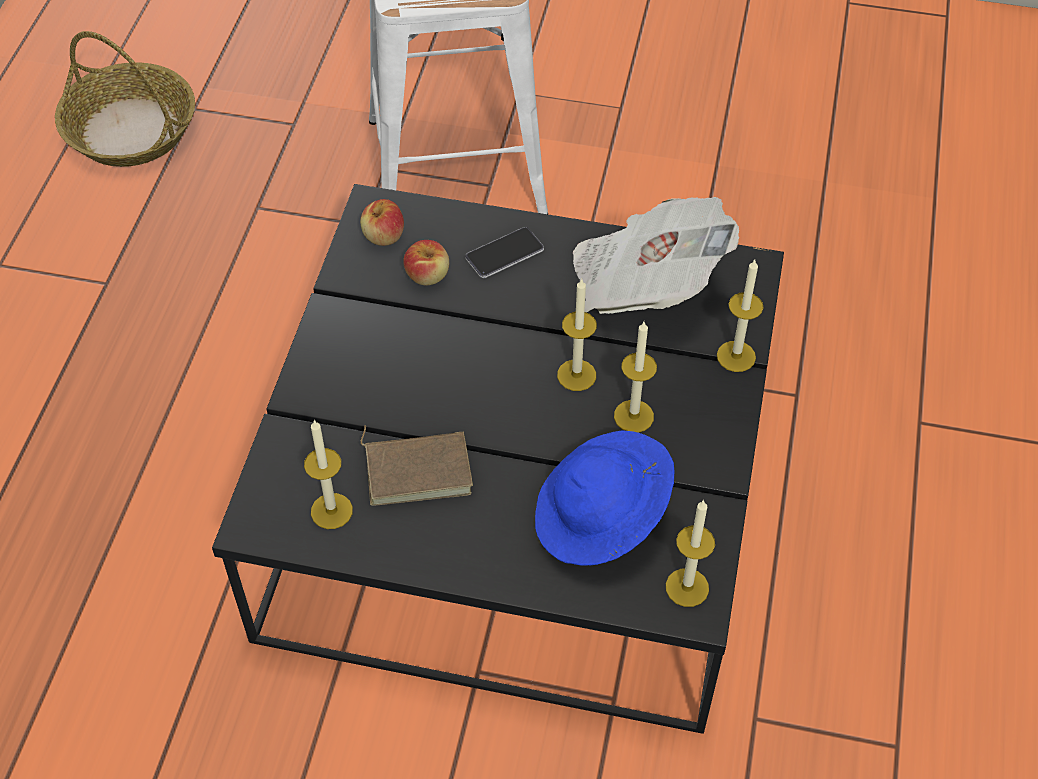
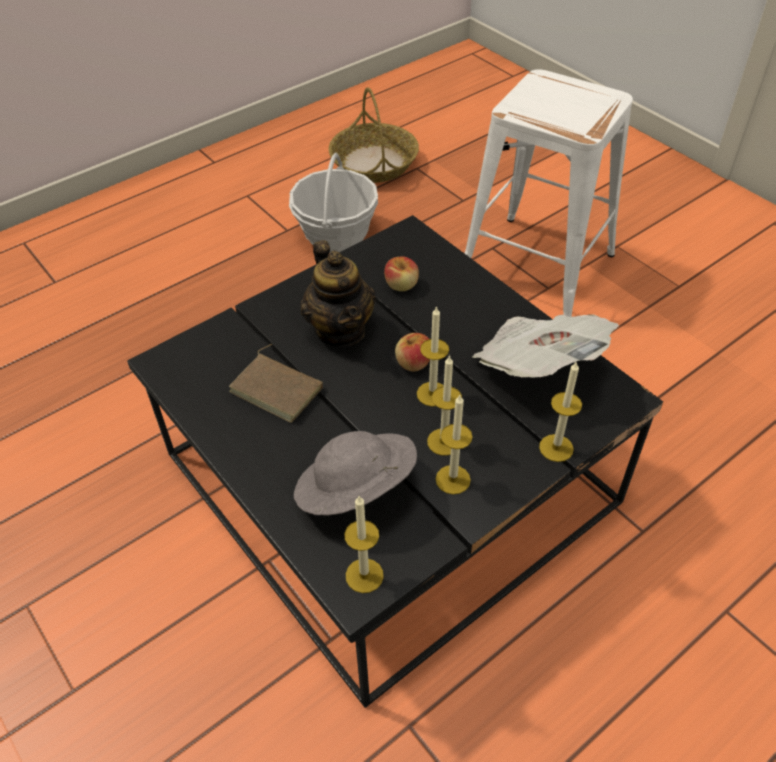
camera: 40 degrees right, 5 degrees down
(179, 255) = (336, 235): none -> basket
(331, 511) = (206, 381): candle -> candle (453, 479)
(383, 236) = (399, 250): apple -> apple (413, 363)
(415, 364) = (340, 329): none -> teapot
(504, 254) = (461, 298): phone -> none
(601, 518) = (355, 491): blue hat -> grey hat

